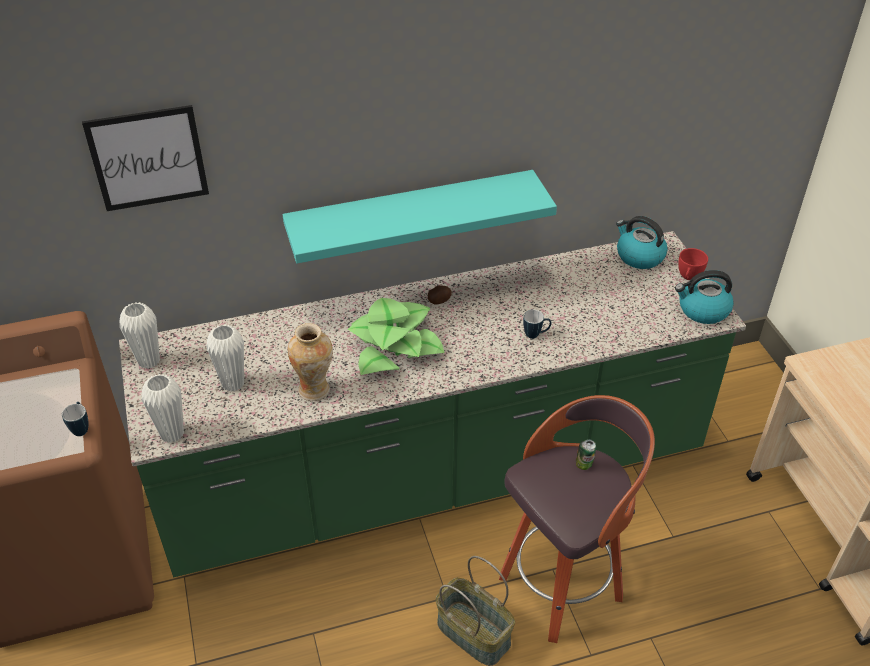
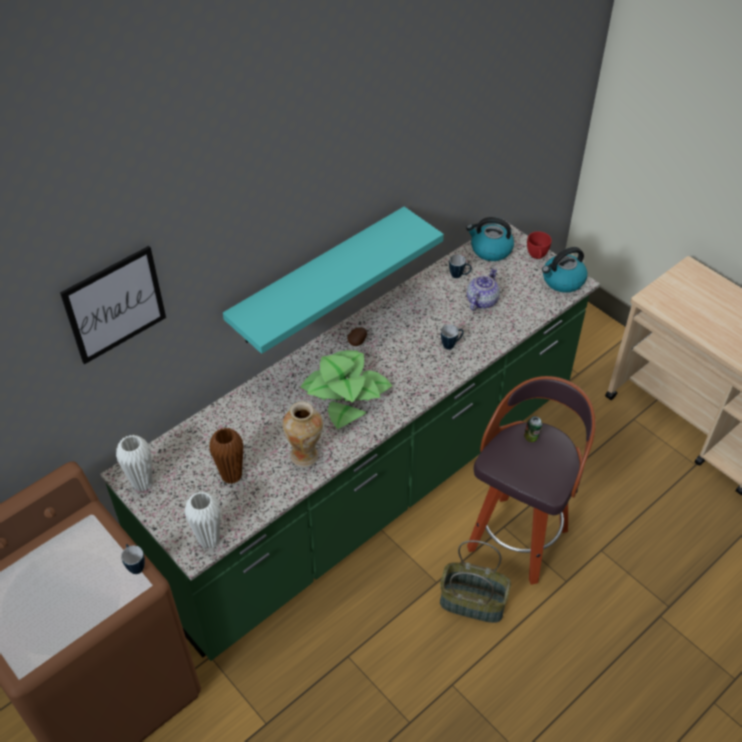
camera: 25 degrees left, 5 degrees up
(233, 383) = (231, 476): white vase -> brown vase
(588, 271) = (459, 276): none -> mug
(596, 302) = (481, 301): none -> teapot

